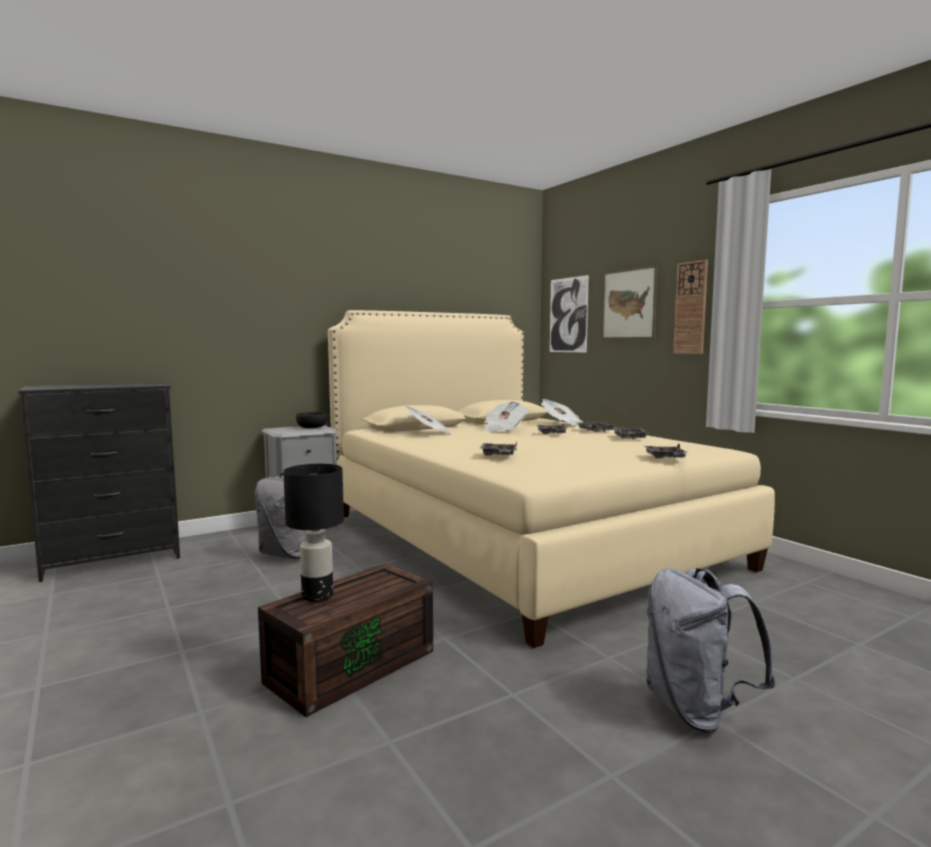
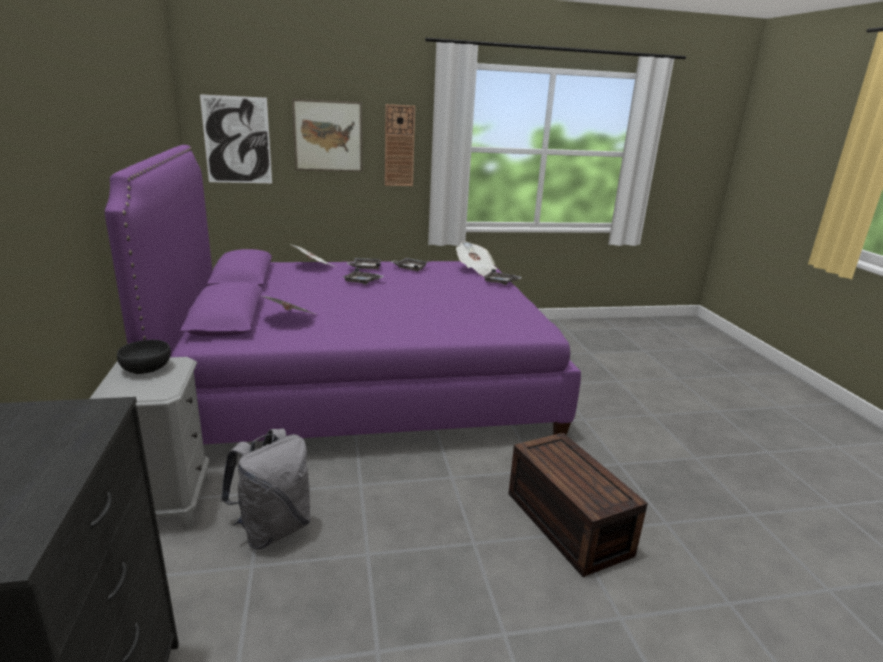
camera: 70 degrees left, 15 degrees up
(318, 595) = (577, 487): black table lamp -> none
(498, 455) = (454, 320): grey tray -> none
(503, 429) = (311, 289): newspaper -> newspaper (475, 269)
(519, 539) = (362, 385): beige bed -> purple bed
(696, 710) = (643, 415): grey backpack -> none

